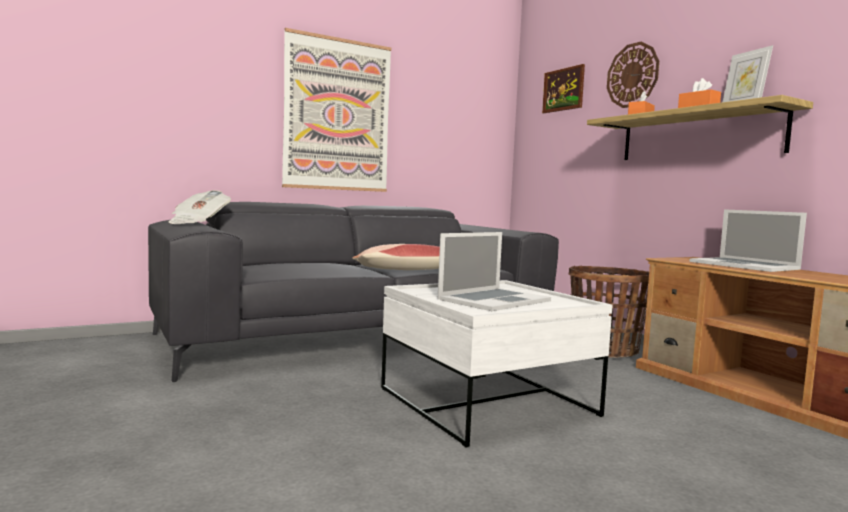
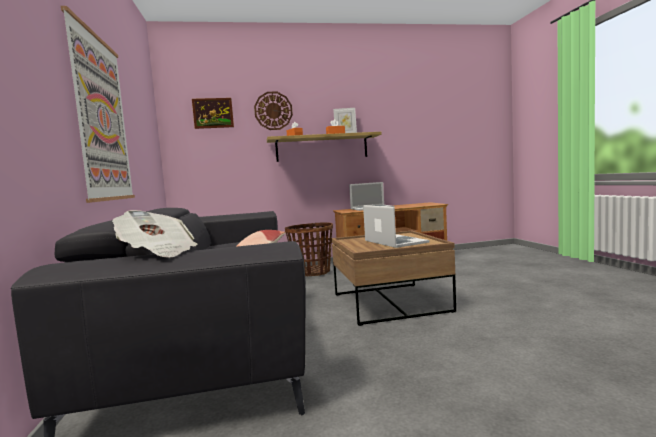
camera: 70 degrees left, 0 degrees up
(486, 402) = (389, 303): white coffee table -> brown coffee table

